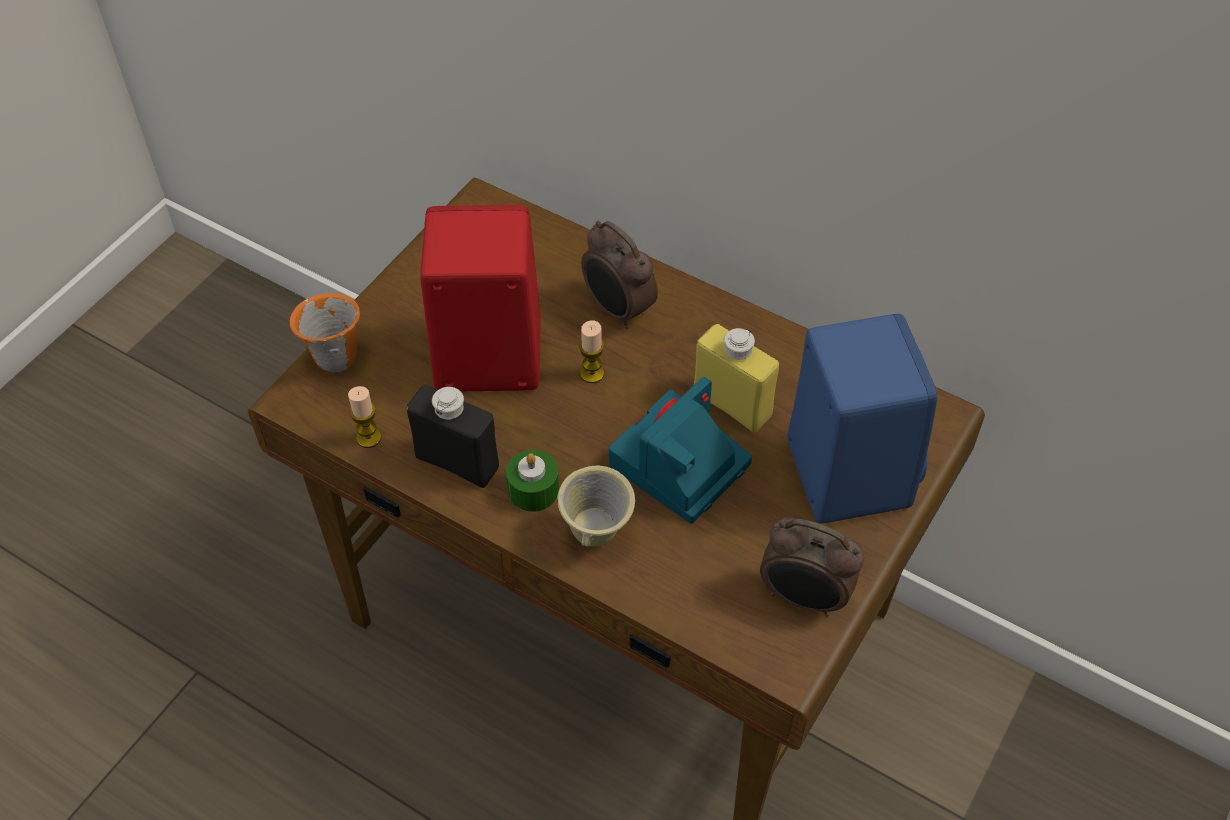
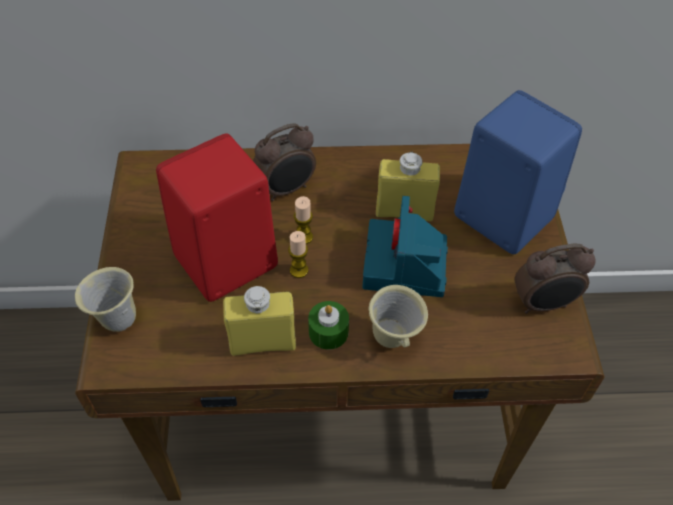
camera: 35 degrees left, 0 degrees up
(334, 358) = (116, 319): orange mug -> beige mug
(368, 438) = (186, 361): candle -> candle (299, 270)
(457, 462) = (263, 342): black bottle -> yellow bottle
(617, 310) = (286, 189): alarm clock -> alarm clock turned 45 degrees counterclockwise

